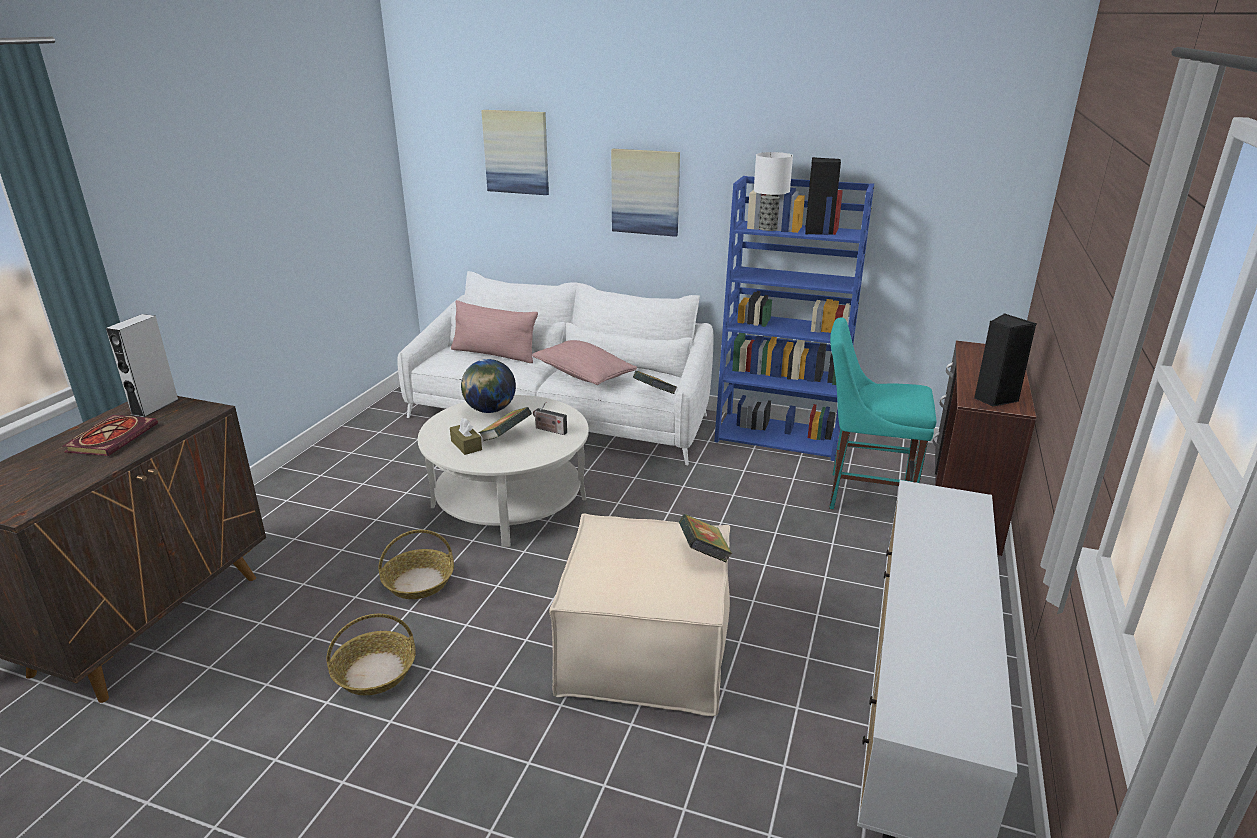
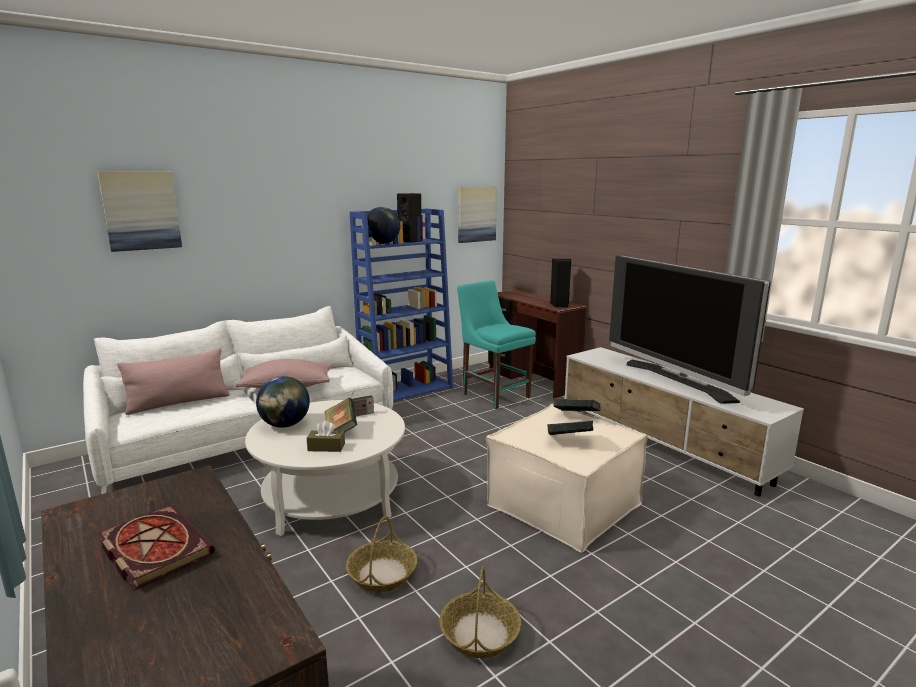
camera: 55 degrees left, 10 degrees down
(155, 407) = (110, 510): grey speaker -> none
(645, 192) = (274, 233): picture -> picture (476, 214)
(654, 394) = (359, 378): book -> book (569, 441)
(769, 228) = (382, 243): table lamp -> globe
(864, 494) = (494, 394): turquoise chair -> turquoise chair turned 90 degrees clockwise
(944, 601) = (678, 380): none -> television

